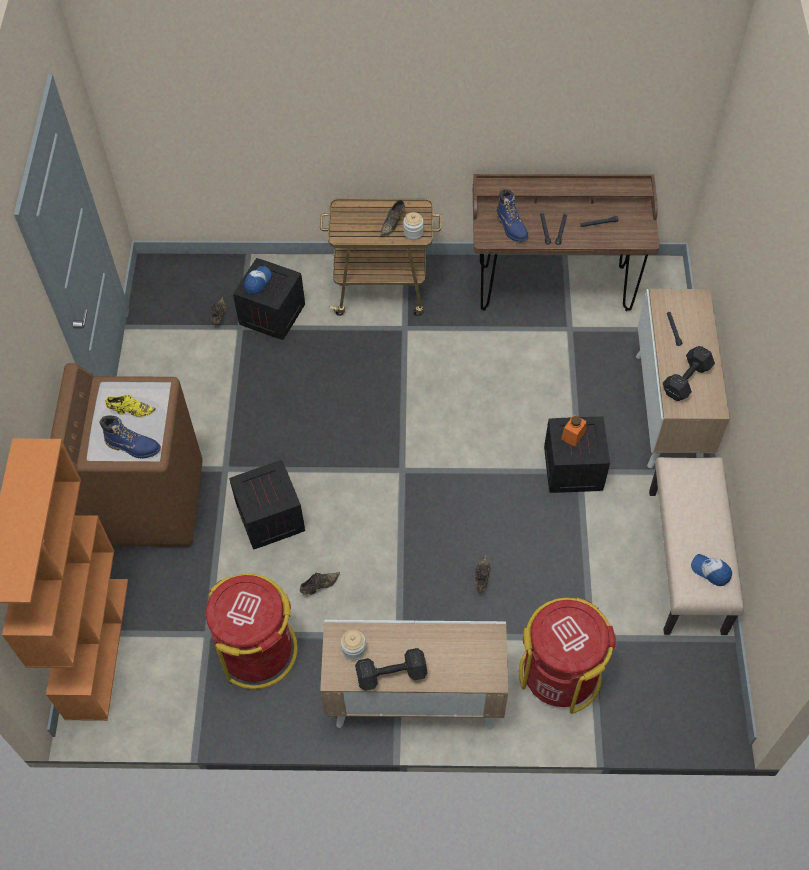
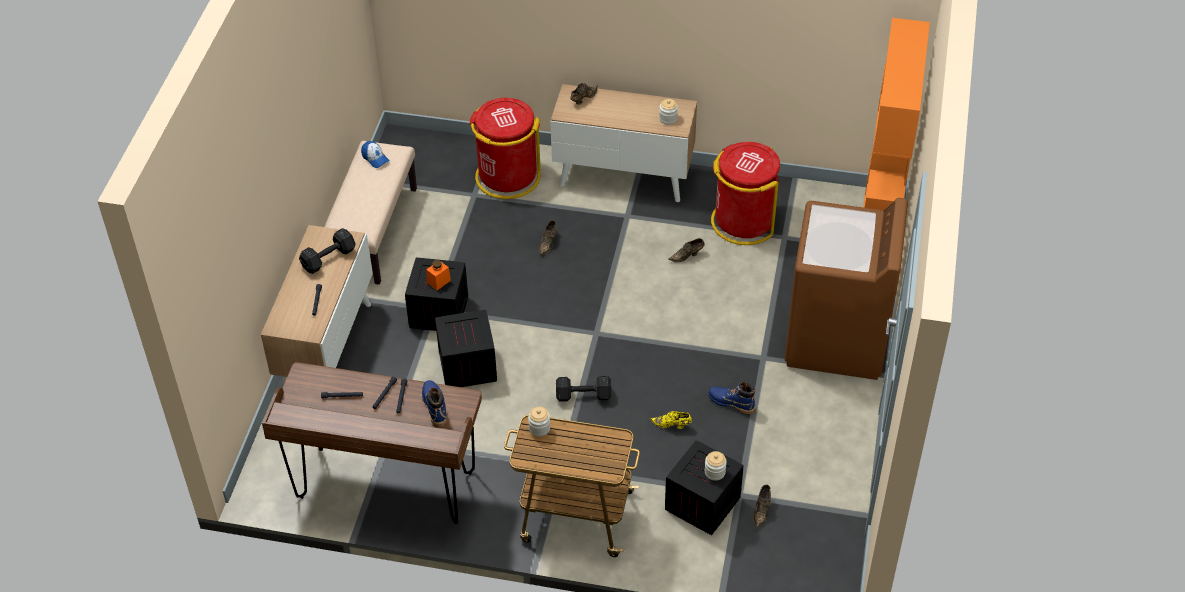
camera: 170 degrees left, 10 degrees down
(130, 411) = (838, 244): yellow shoe -> yellow shoe (672, 425)
(133, 446) = (835, 217): blue boot -> blue boot (731, 403)
(257, 282) = (715, 472): cap -> jar
(271, 518) = (723, 311): crate -> crate (466, 365)
(389, 674) = (644, 103): black dumbbell -> black dumbbell (585, 396)
(393, 224) = (558, 443): brown shoe -> brown shoe (583, 98)

